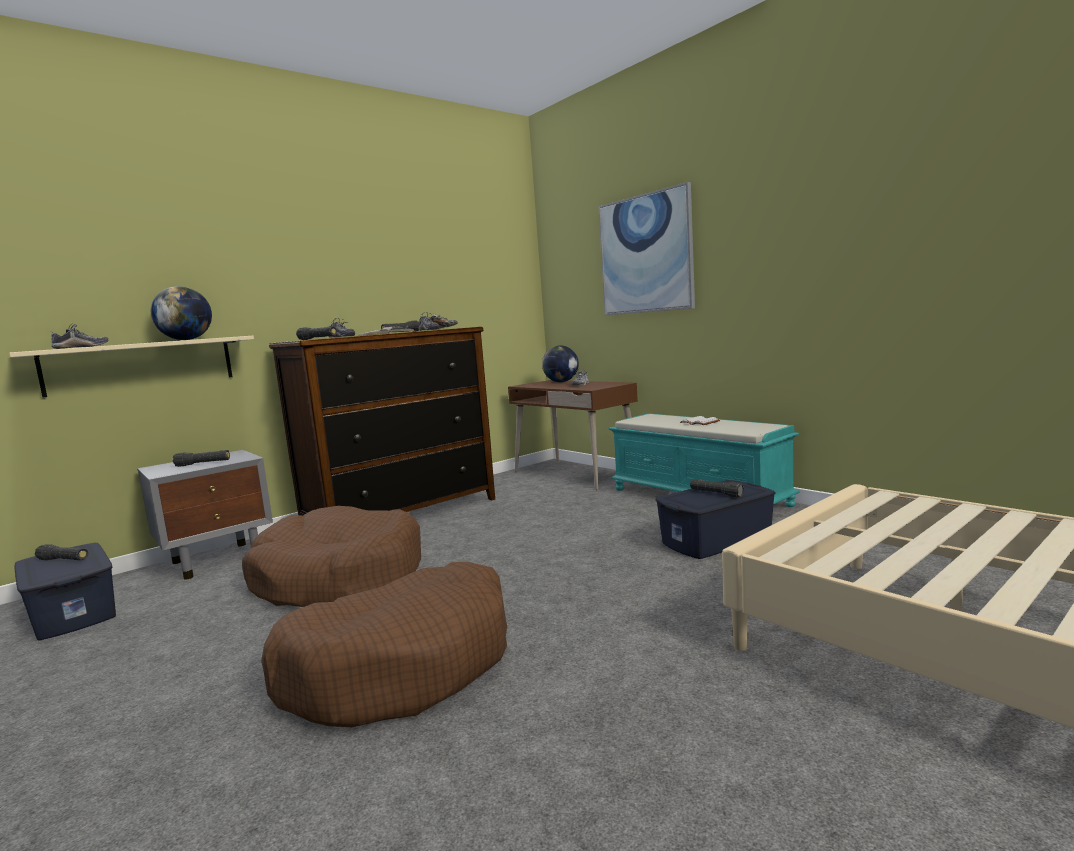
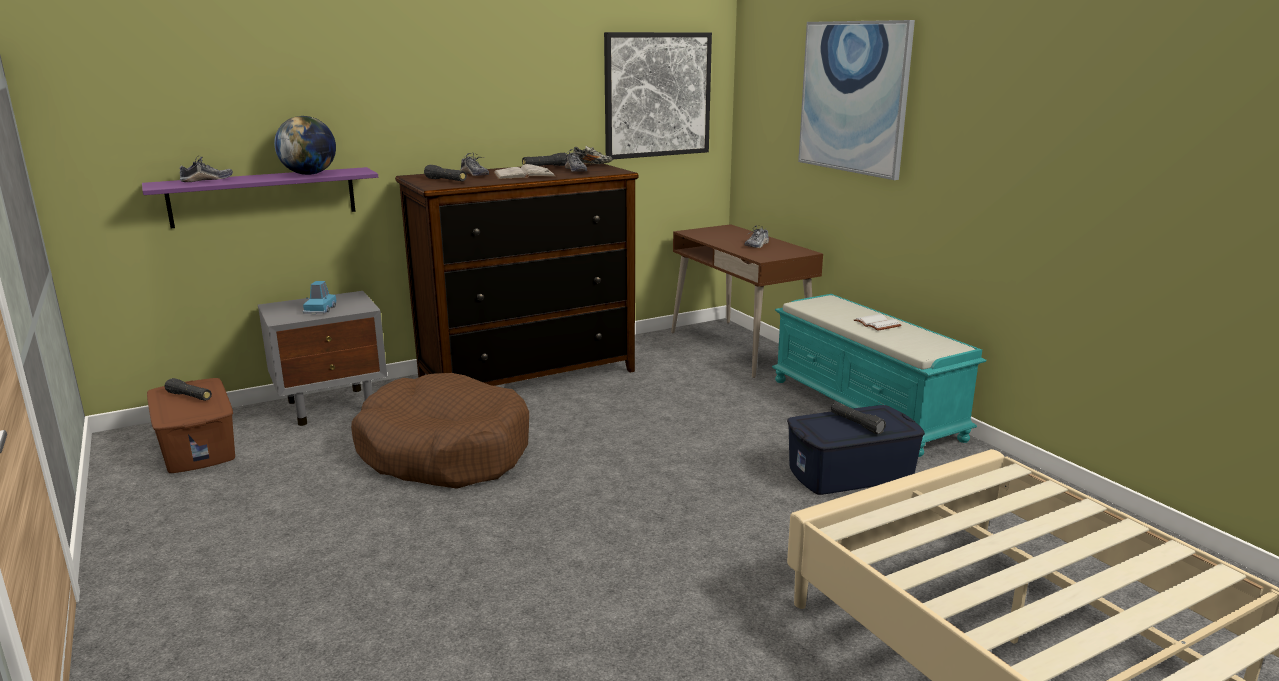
camera: 10 degrees right, 10 degrees up
(73, 612) = (198, 446): blue storage box -> brown storage box
(141, 365) = (263, 197): beige shelf -> purple shelf
(203, 464) = (320, 310): black flashlight -> blue toy car
(402, 665) = (480, 562): brown dog bed -> none
(484, 278) = (657, 95): none -> picture
(561, 382) = (739, 233): globe -> none

